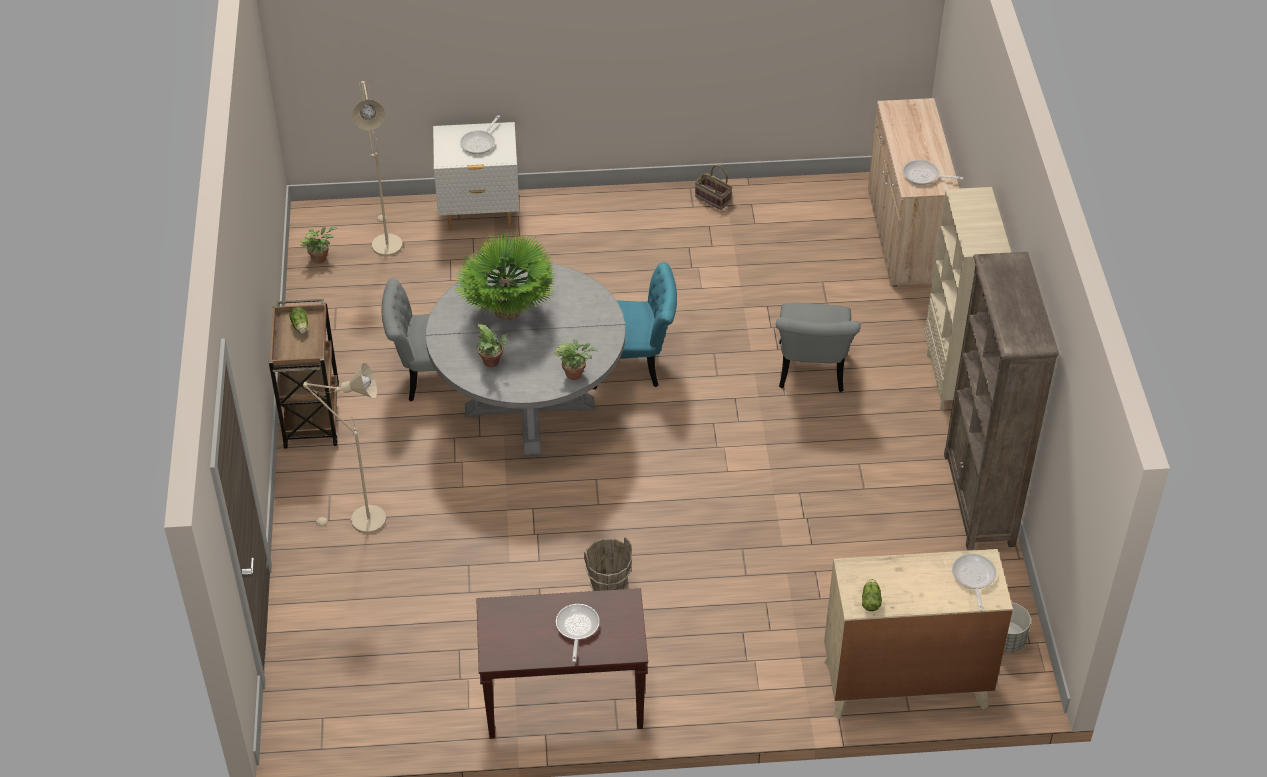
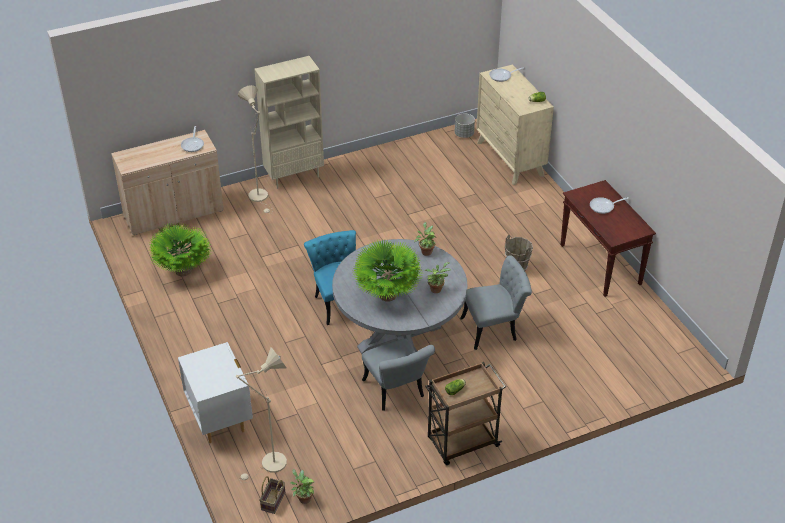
camera: 110 degrees left, 5 degrees down
(361, 521) = (534, 385): beige floor lamp -> beige floor lamp (260, 197)
(480, 142) = (209, 368): frying pan -> none
(712, 199) = (163, 304): basket -> basket (273, 502)
(771, 226) = (183, 271): none -> potted plant
(811, 374) = (312, 227): grey chair -> grey chair (495, 328)
(979, 500) = (378, 155): brown bookcase -> none

